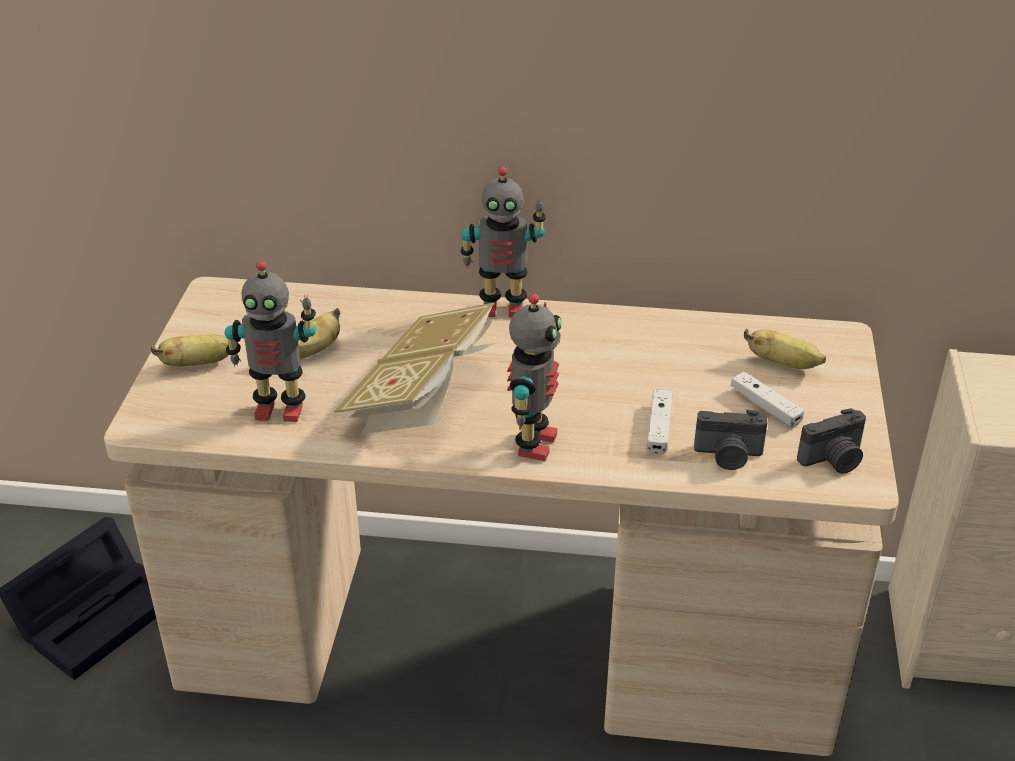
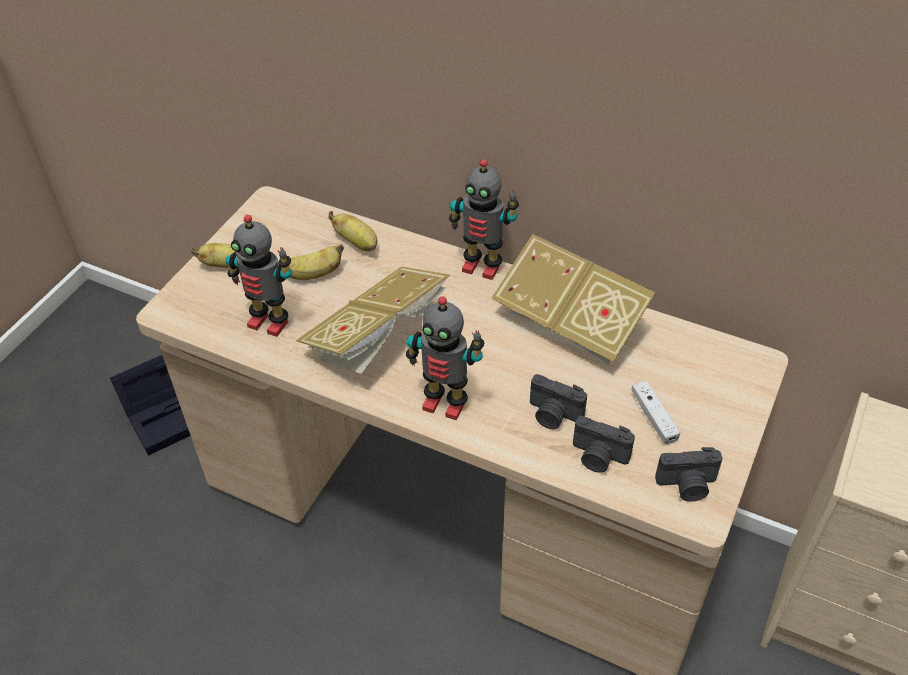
camera: 20 degrees right, 10 degrees up
(533, 443) = (445, 403): toy robot -> toy robot turned 75 degrees clockwise
(630, 340) = (571, 323): none -> book
(658, 428) = (553, 415): white game controller -> camera
(783, 364) = (691, 378): banana -> banana (357, 243)

